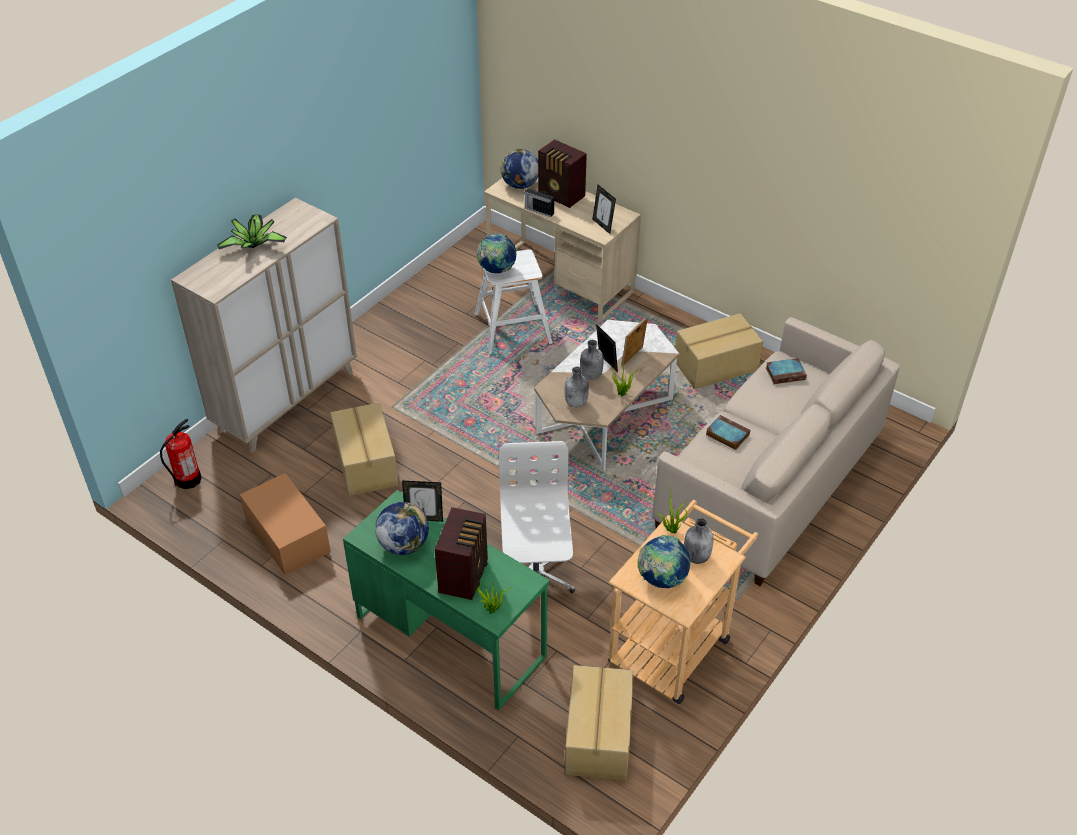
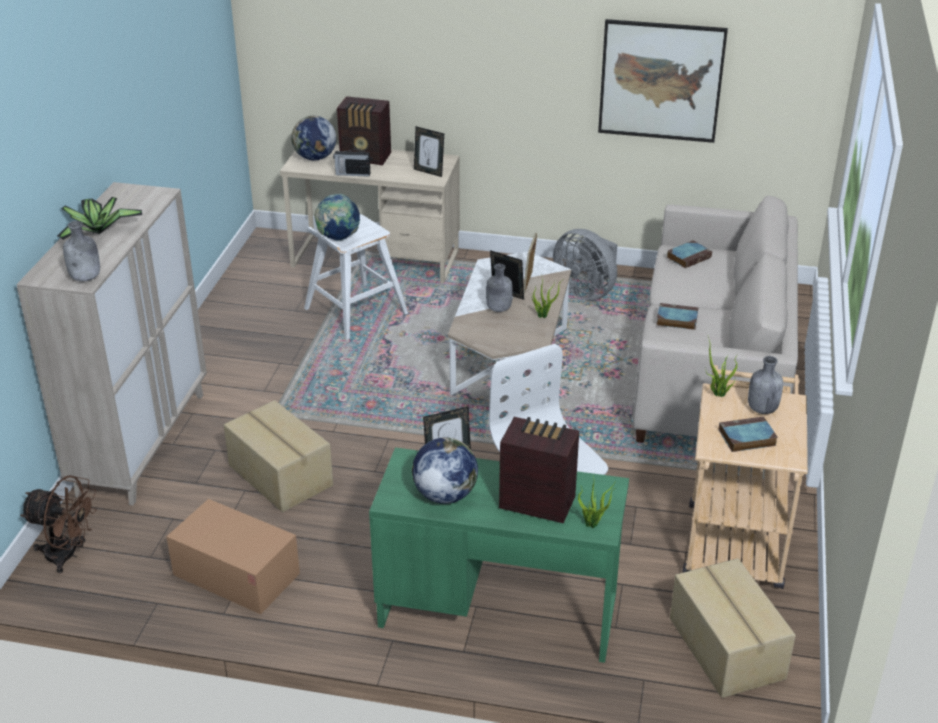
camera: 25 degrees left, 10 degrees down
(188, 479) = (68, 555): fire extinguisher -> brown fan
(465, 575) = (536, 502): radio -> radio turned 60 degrees counterclockwise
(576, 402) = (503, 335): grey bottle -> grey bottle (86, 278)
(661, 579) = (746, 438): globe -> book
(716, 366) = (586, 291): cardboard box -> grey fan
(813, 203) = (661, 80): none -> picture

